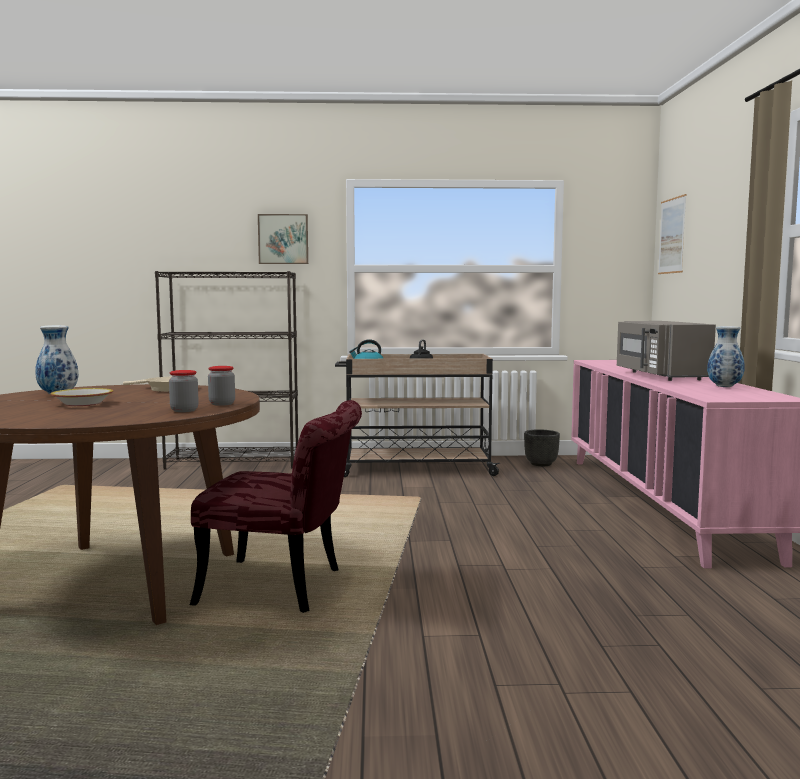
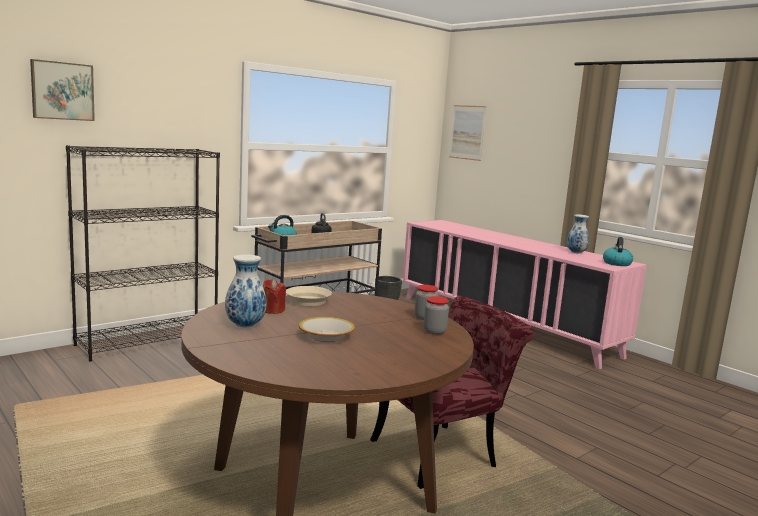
camera: 40 degrees left, 5 degrees up
(118, 390) = (273, 310): none -> red candle
(283, 239) = (186, 114): picture -> picture (62, 91)
(659, 375) = (513, 241): grey microwave -> none
(751, 397) = (616, 263): none -> kettle

